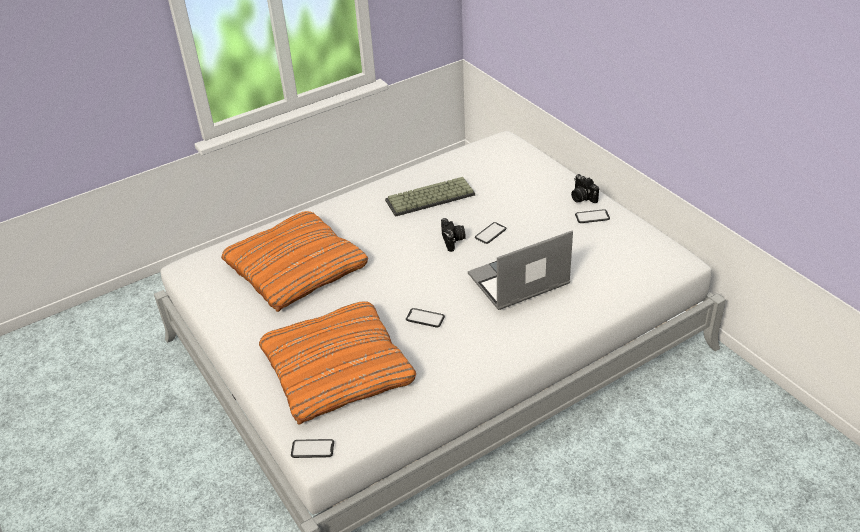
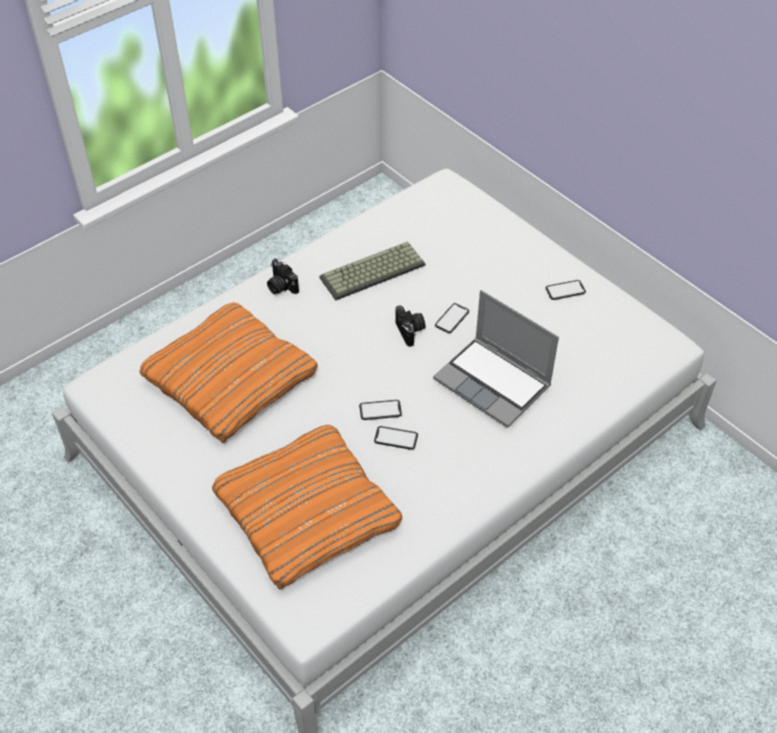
camera: 10 degrees left, 10 degrees up
(312, 449) = (299, 617): phone -> phone (380, 410)
(518, 281) = (494, 383): laptop -> laptop turned 105 degrees counterclockwise
(582, 197) = (549, 263): camera -> camera (281, 286)

